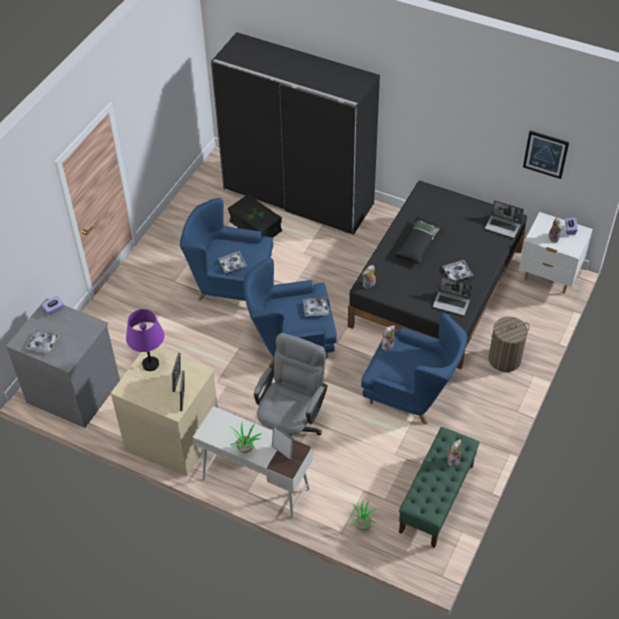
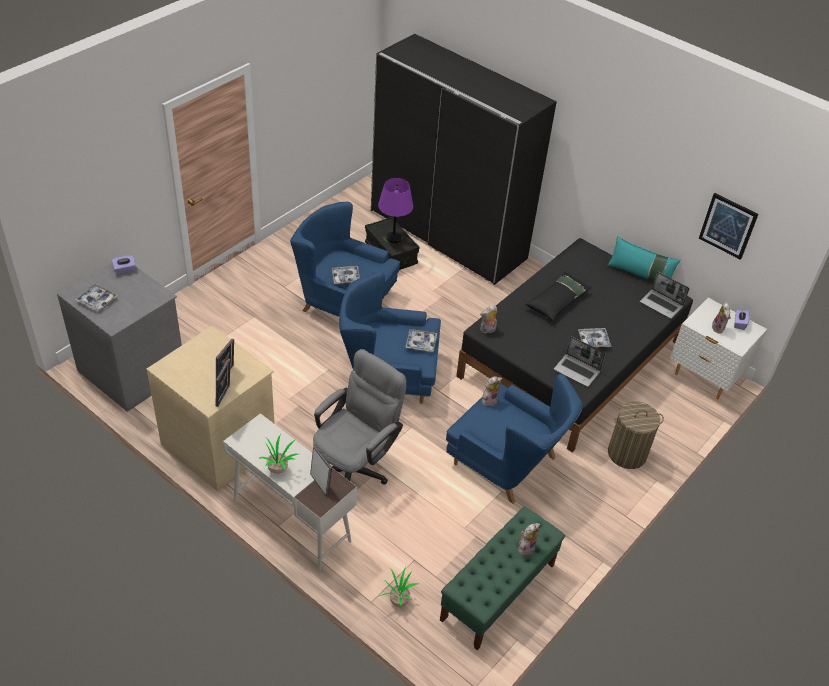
camera: 10 degrees right, 5 degrees down
(151, 364) = (204, 349): purple table lamp -> purple table lamp (394, 238)
(478, 203) = (639, 274): none -> turquoise pillow

